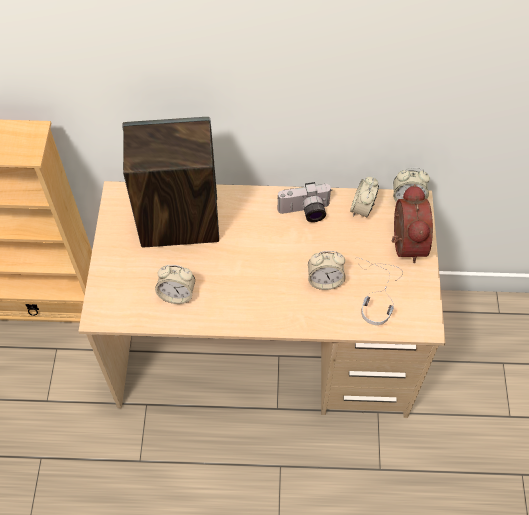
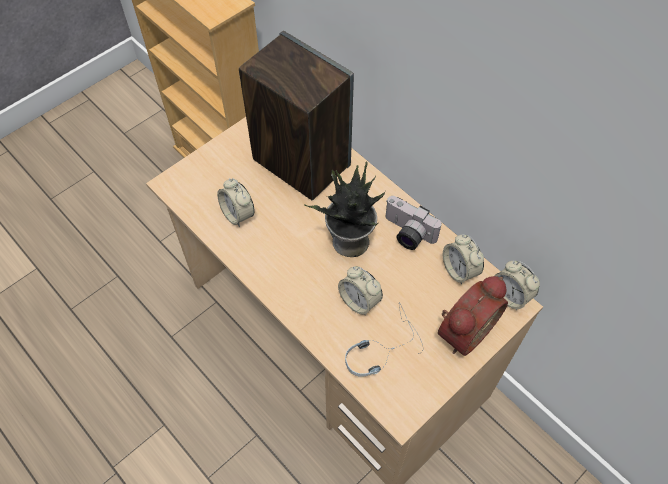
camera: 45 degrees right, 0 degrees up
(275, 249) = (349, 242): none -> potted plant
(362, 208) = (459, 270): alarm clock -> alarm clock turned 90 degrees counterclockwise

